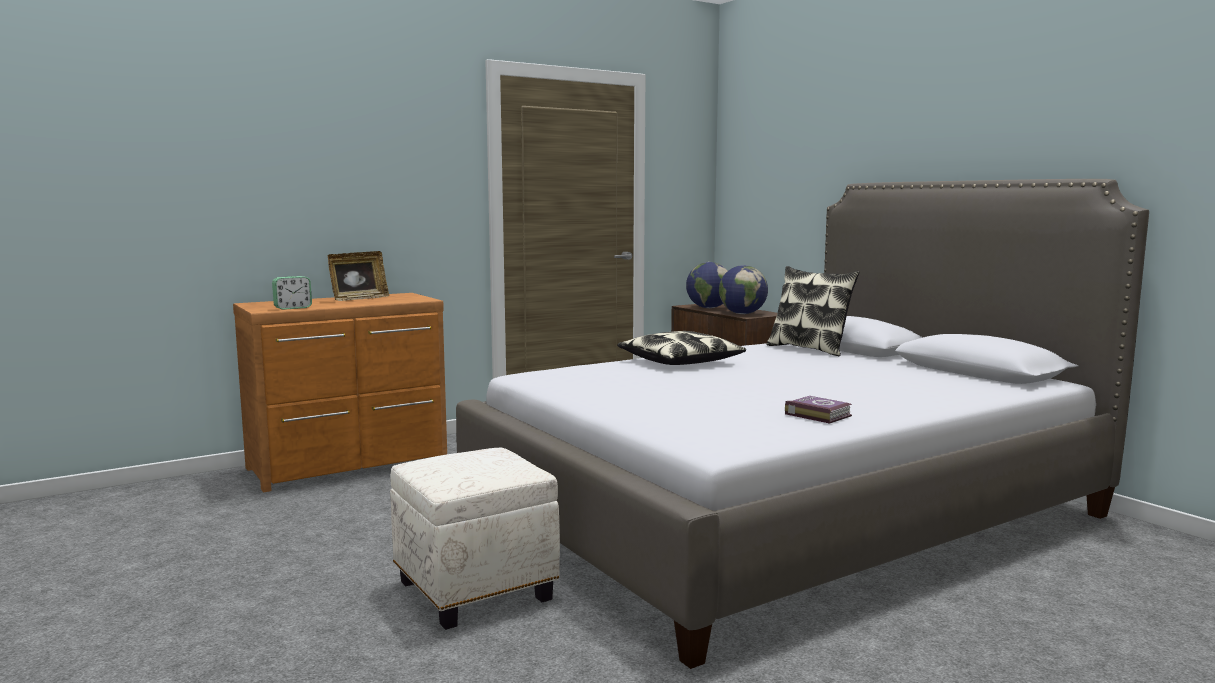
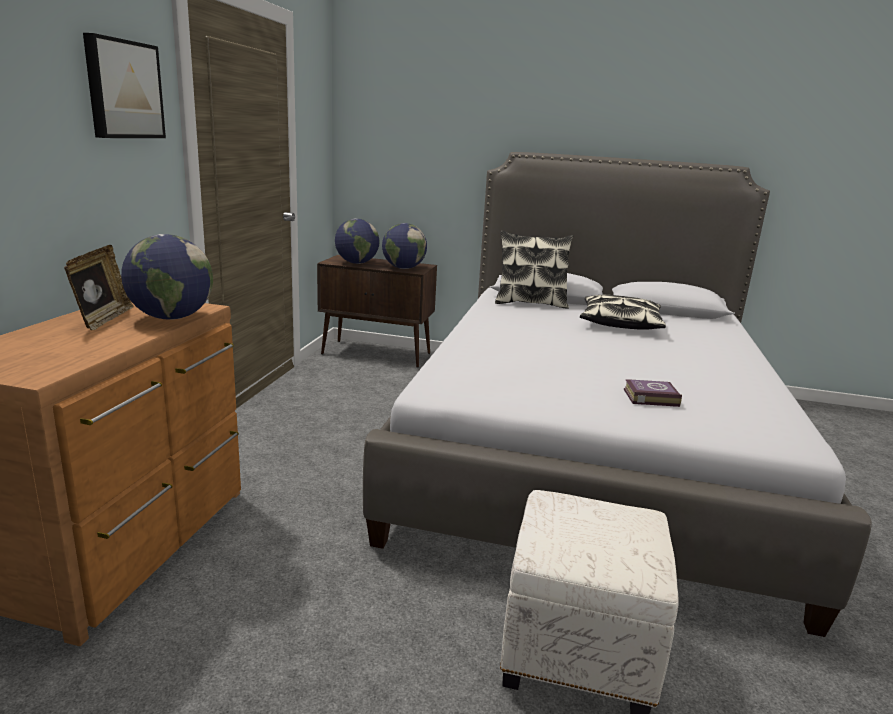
camera: 45 degrees left, 10 degrees up
(293, 308) = (70, 361): alarm clock -> none
(392, 301) = (171, 317): none -> globe
(426, 150) = (123, 89): none -> picture
(680, 362) = (499, 338): pillow -> pillow (620, 323)
(817, 414) = (734, 382): book -> book (649, 397)

